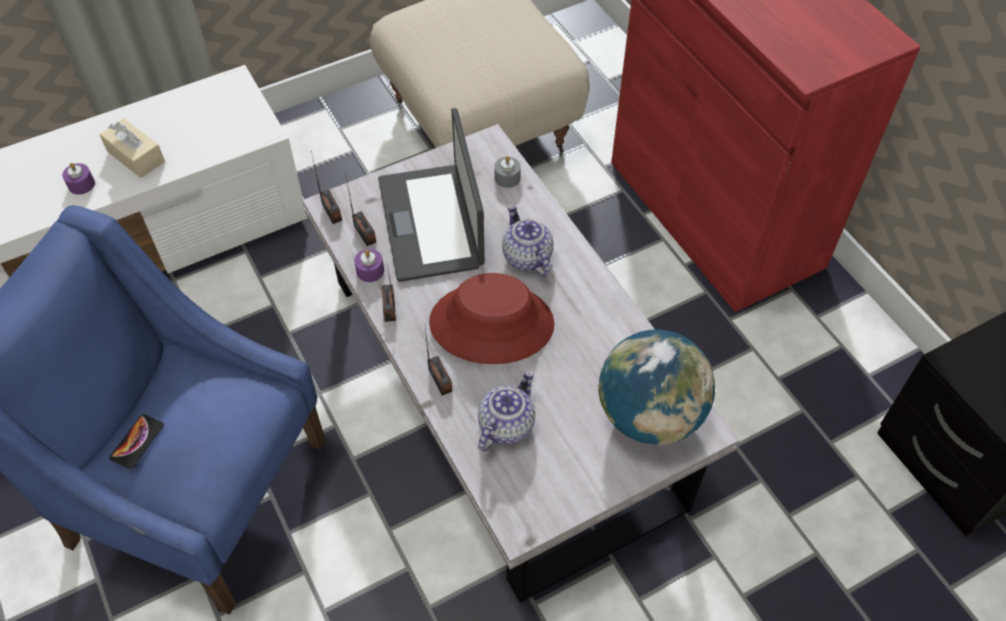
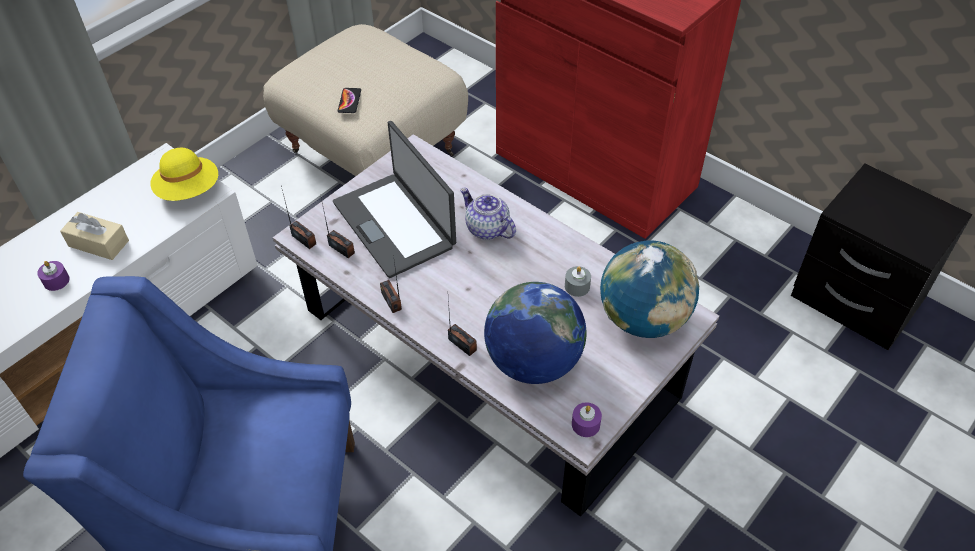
camera: 20 degrees left, 5 degrees down
(137, 442) = (218, 478): phone -> phone (349, 101)
(244, 124) = (189, 190): none -> yellow hat
(370, 271) = (360, 277): purple candle -> purple candle (585, 424)
(492, 323) = (483, 288): red hat -> none
(506, 424) = (533, 362): teapot -> globe
(507, 178) = (441, 173): grey candle -> grey candle (577, 286)

